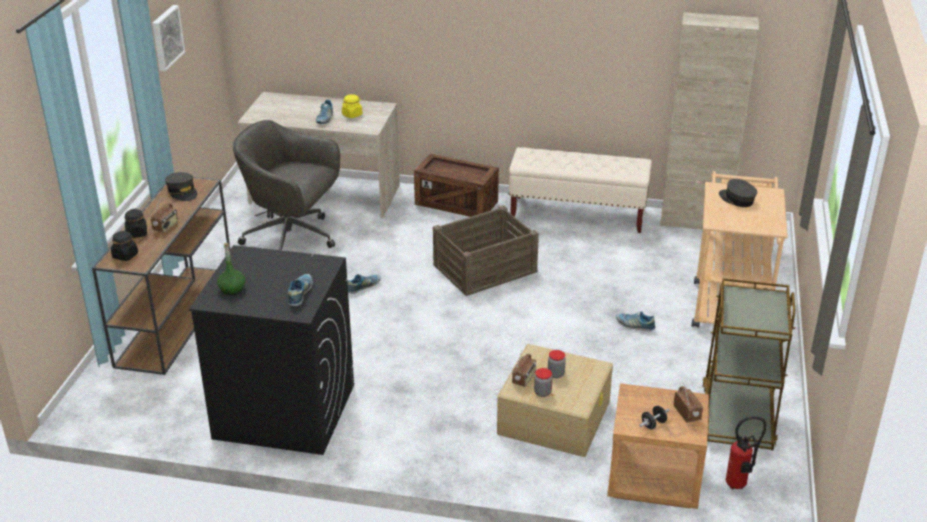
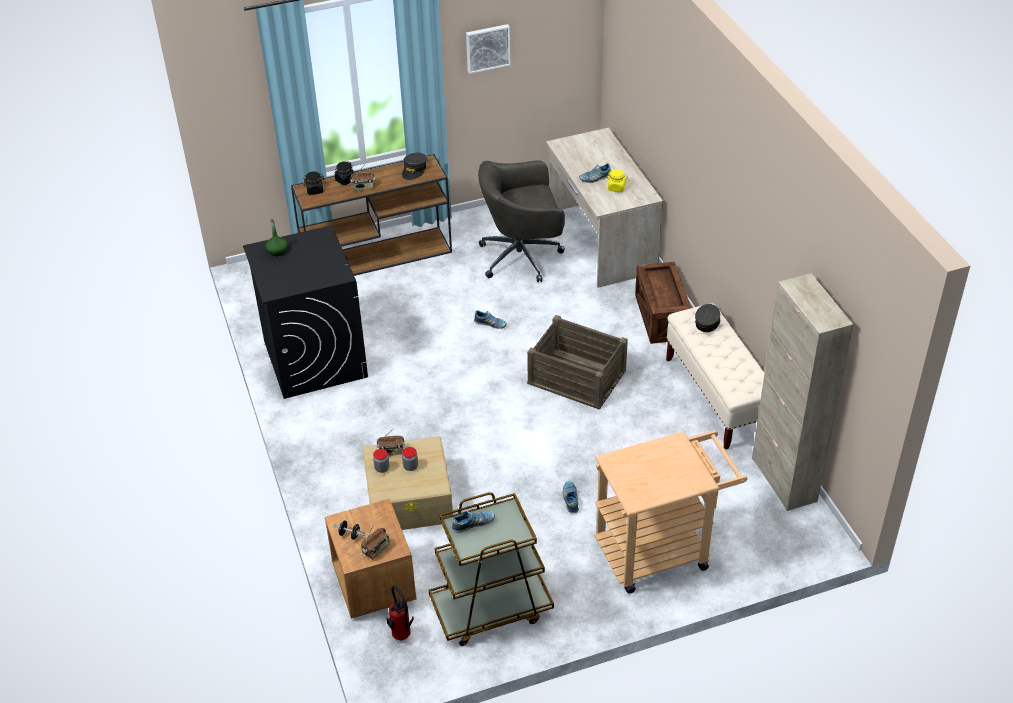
camera: 60 degrees right, 10 degrees up
(292, 238) = (522, 257): grey office chair -> grey office chair turned 90 degrees counterclockwise
(300, 294) = (293, 282): shoe -> shoe (473, 524)
(736, 199) = (666, 461): grey cap -> grey cap (707, 322)

